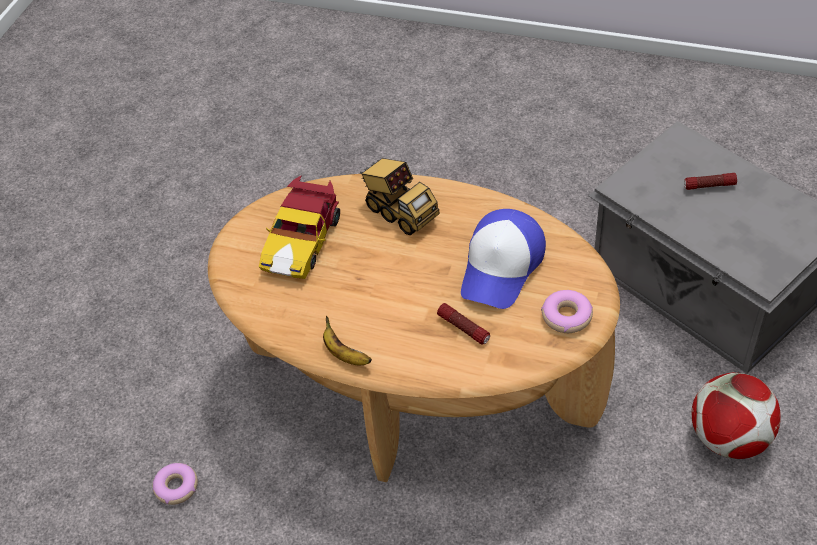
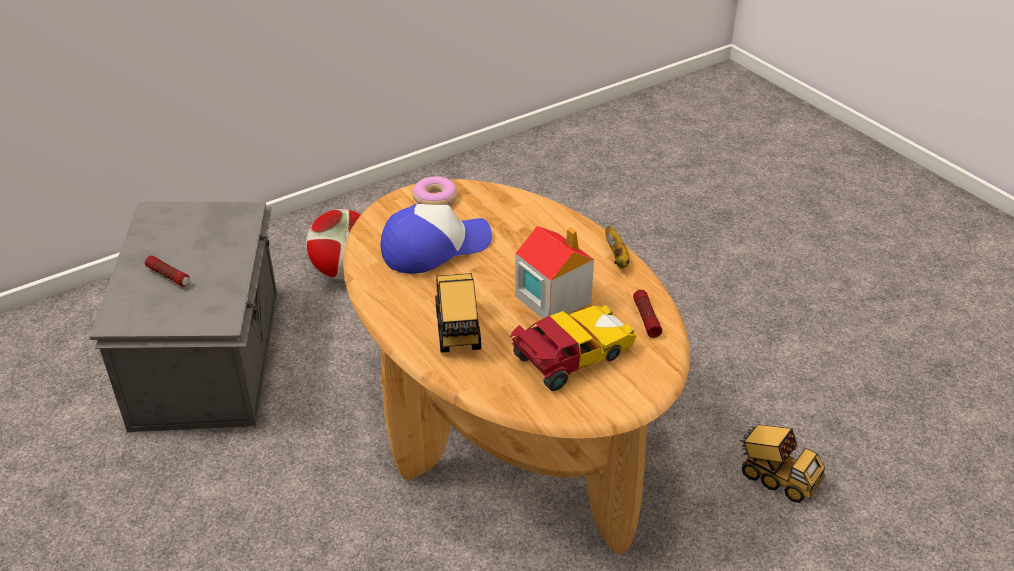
camera: 145 degrees left, 10 degrees down
(176, 487) = (776, 478): donut -> toy truck
(361, 280) = (552, 298): none -> toy house
(464, 328) = (512, 228): flashlight -> flashlight (646, 318)

